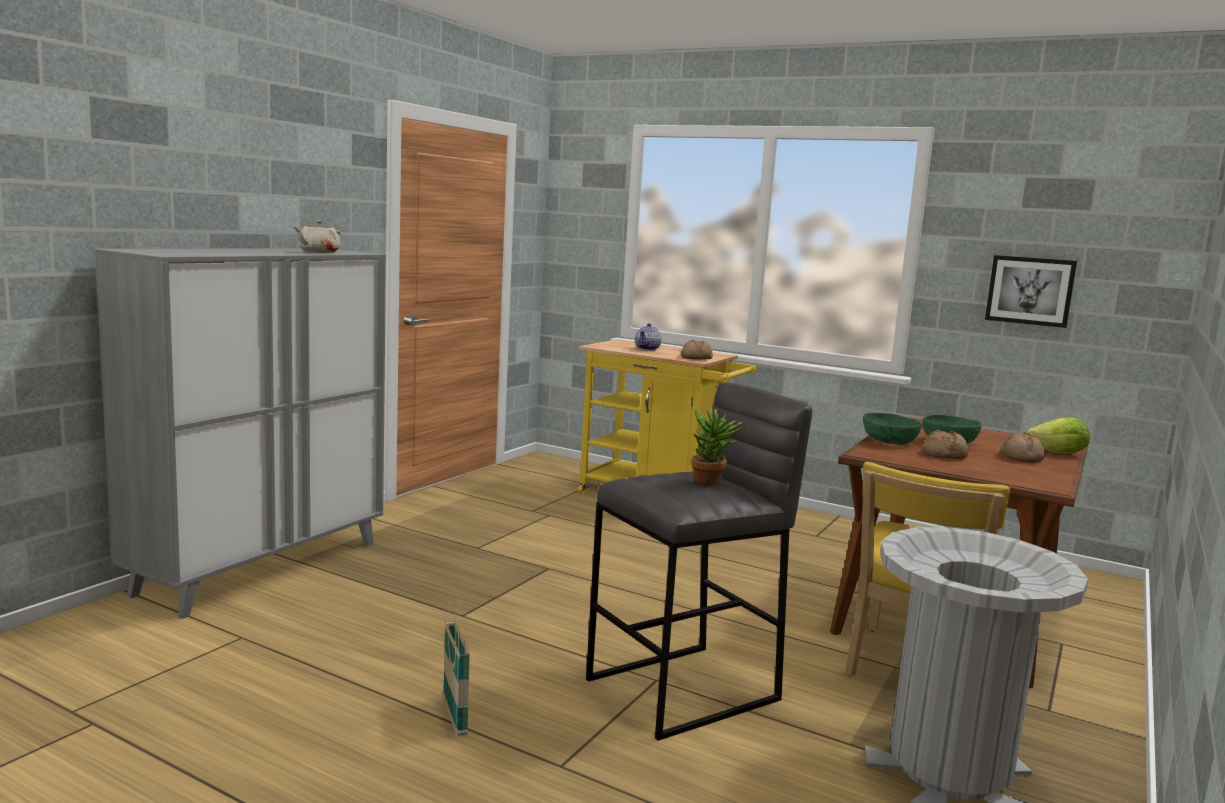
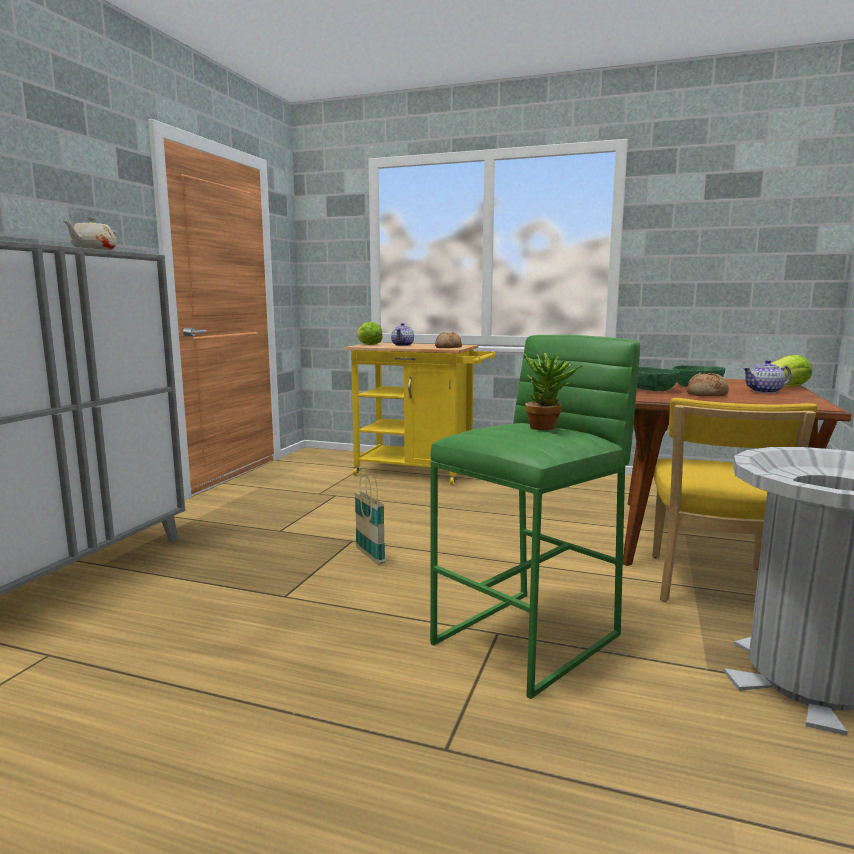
camera: 10 degrees left, 0 degrees up
(454, 716) = (310, 709): basket -> basket (370, 555)
(609, 345) = (369, 345): none -> lettuce
(685, 690) = (529, 639): grey stool -> green stool
(1021, 457) = (765, 391): bread -> teapot
(1030, 290) = (715, 267): picture -> none

